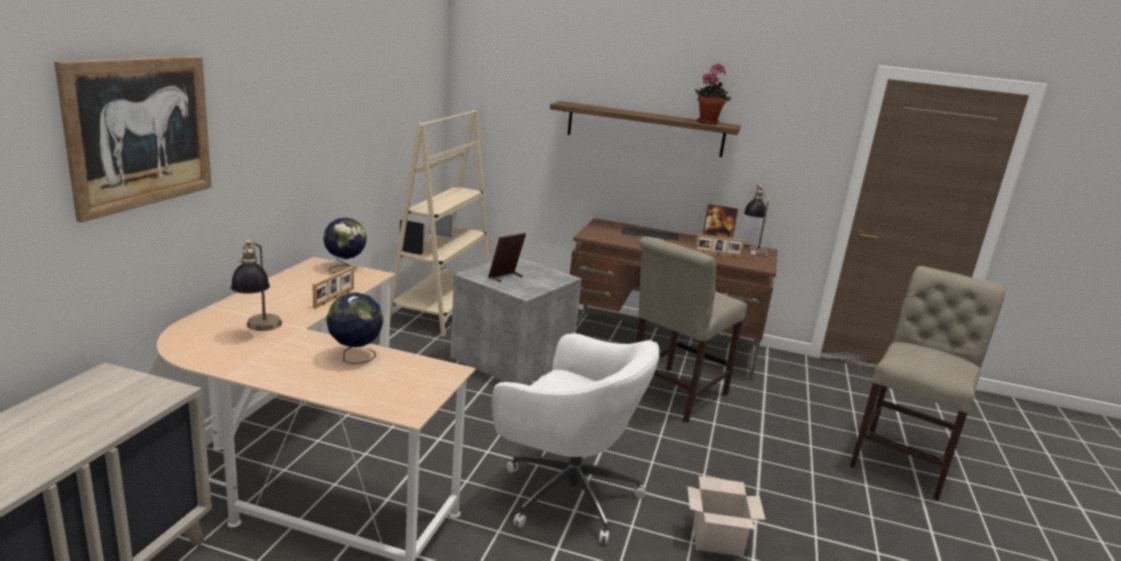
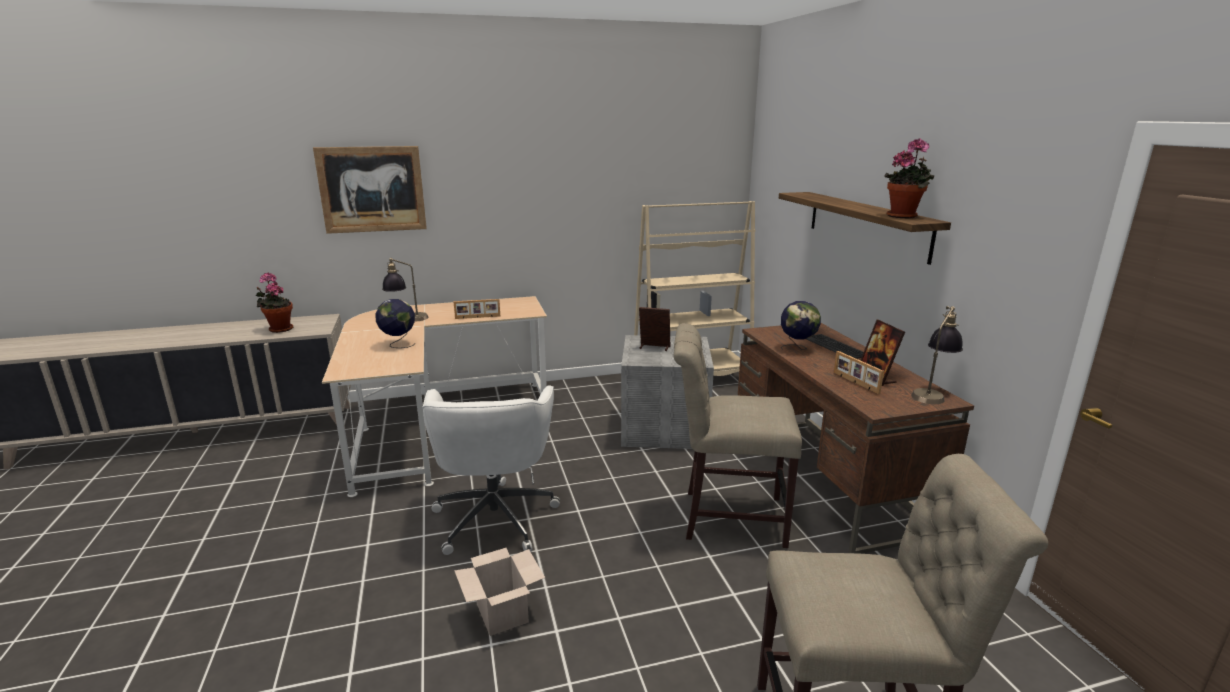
camera: 60 degrees right, 0 degrees up
(84, 419) = (279, 329): none -> potted plant
(345, 268) = (530, 305): globe -> globe (797, 348)

